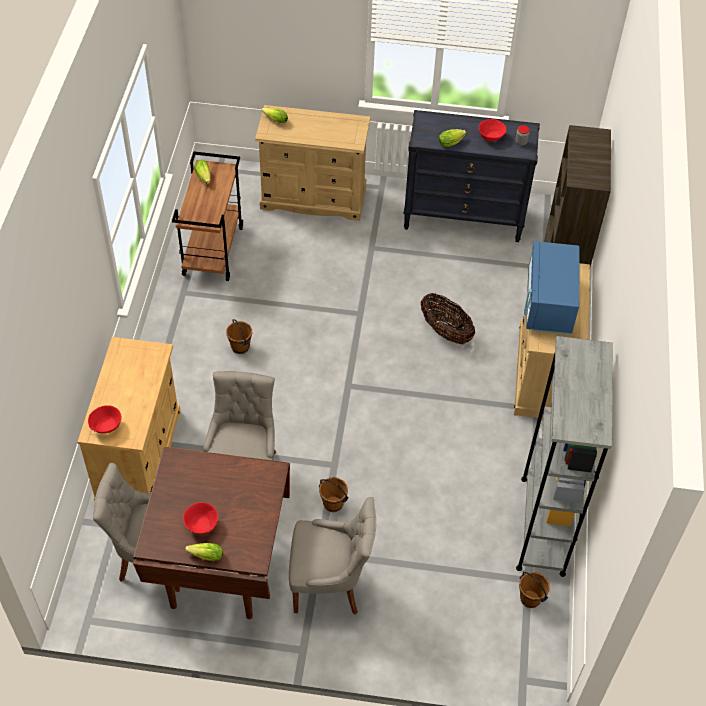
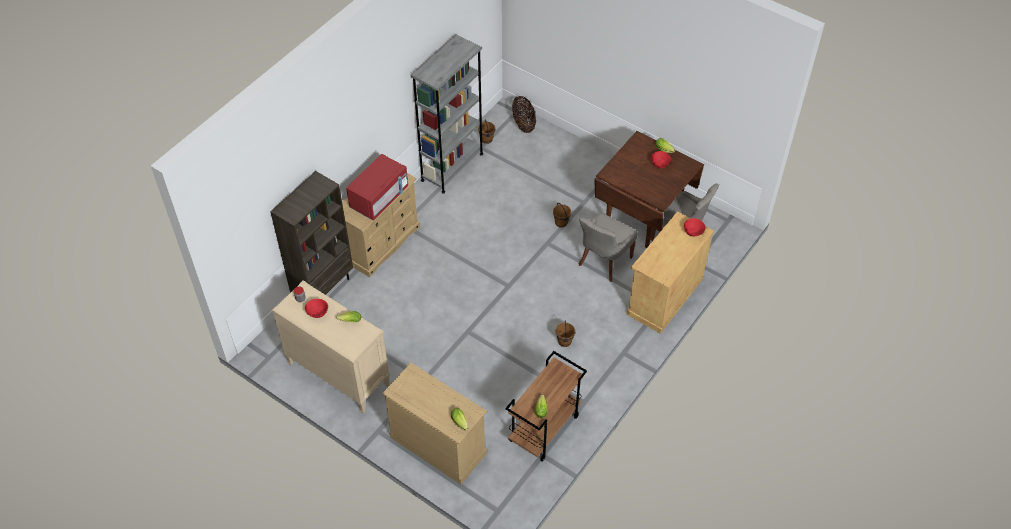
camera: 150 degrees left, 0 degrees up
(330, 584) = (587, 186): grey chair -> none
(445, 331) = (420, 294): basket -> basket (523, 124)
(464, 218) = (338, 374): black dresser -> beige dresser
(548, 303) = (379, 198): blue microwave -> red microwave

